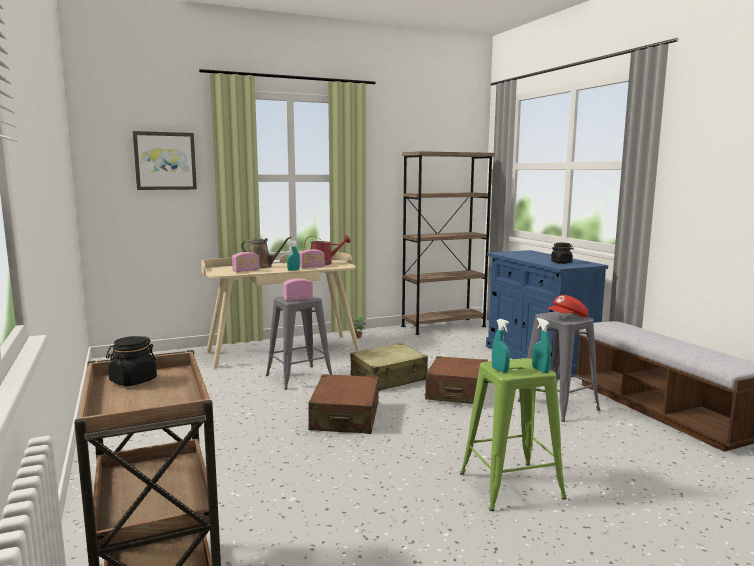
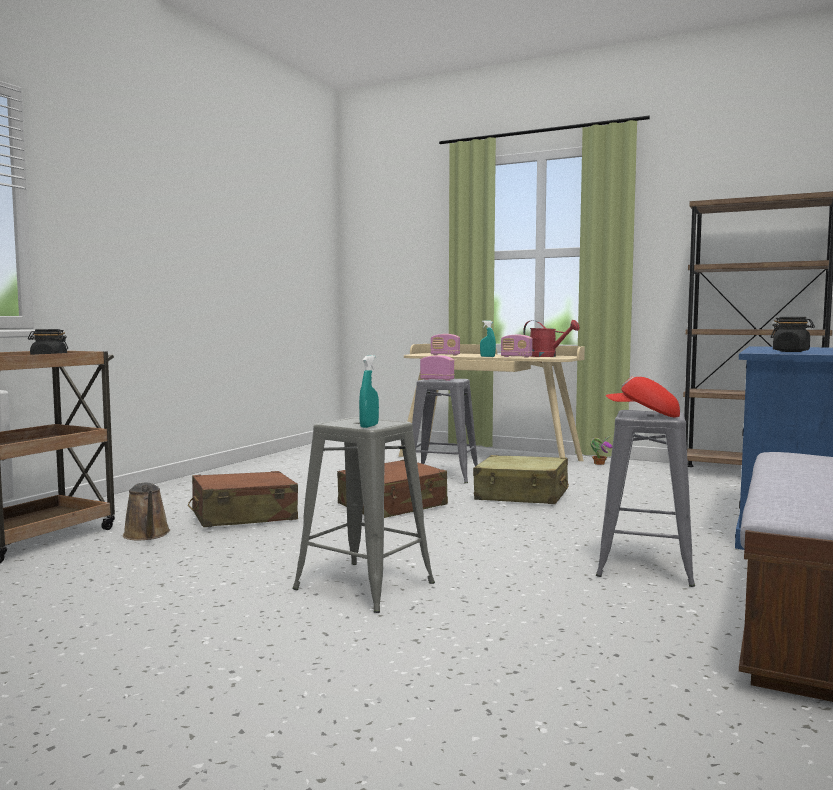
camera: 50 degrees right, 5 degrees down
(165, 161) = (411, 241): picture -> none
(262, 266) = (475, 354): brown watering can -> brown watering can (147, 535)
(457, 392) = (557, 522): brown suitcase -> brown suitcase (243, 516)
(500, 370) = (338, 420): turquoise spray bottle -> none
(512, 486) = (365, 586): green stool -> grey stool

